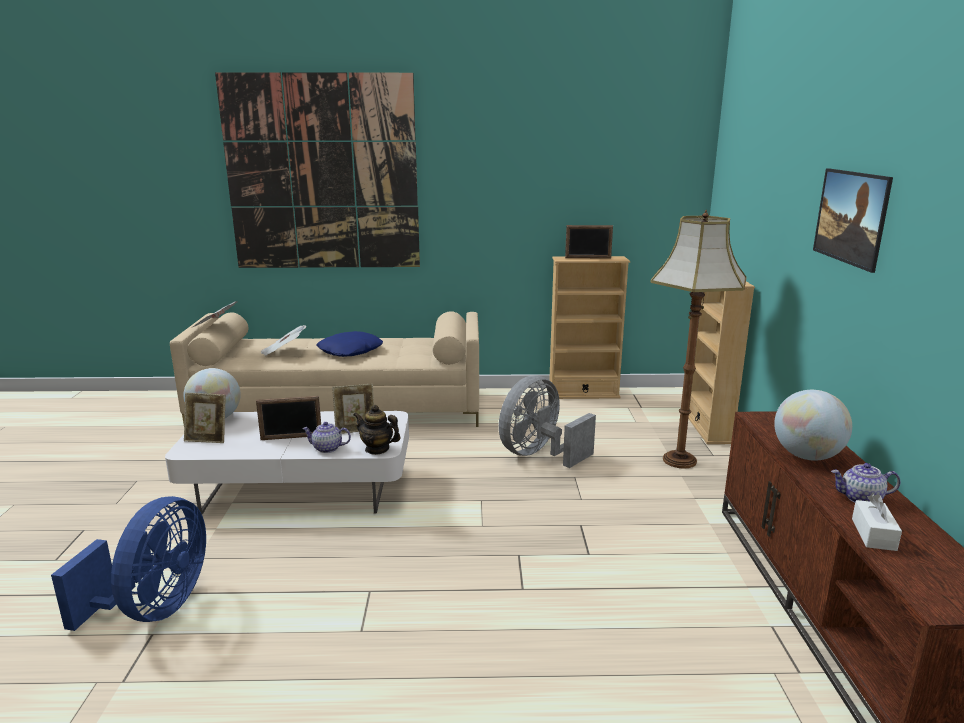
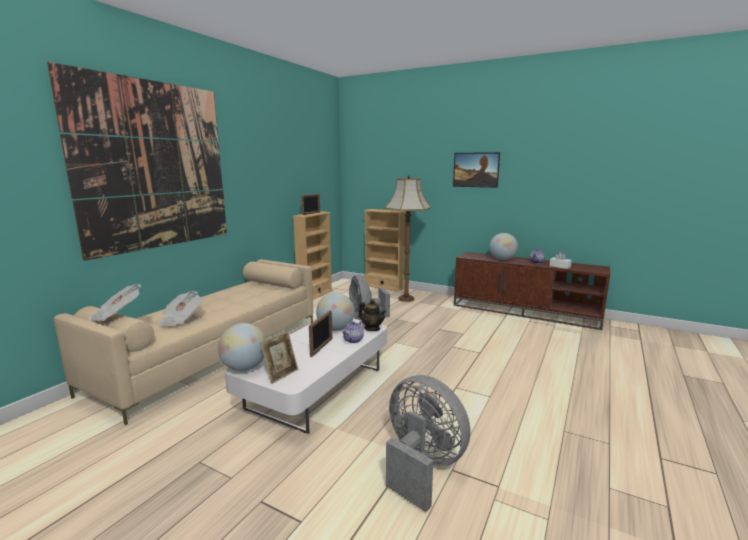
camera: 60 degrees left, 5 degrees down
(154, 608) = (421, 466): blue fan -> grey fan
(350, 351) = (223, 302): blue pillow -> none
(355, 429) = (335, 329): picture frame -> globe
(377, 449) = (372, 328): teapot -> teapot turned 105 degrees counterclockwise

